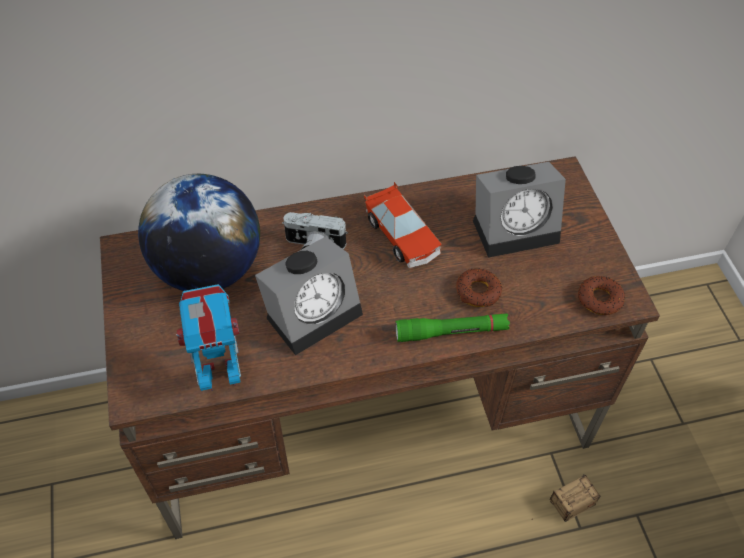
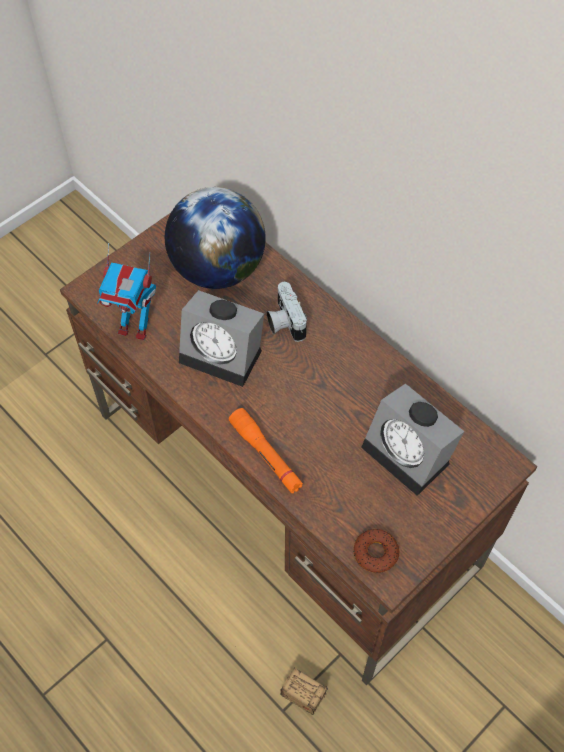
camera: 60 degrees right, 5 degrees up
(221, 374) = (135, 327): toy robot -> toy robot turned 150 degrees clockwise
(402, 236) = (338, 375): toy car -> none
(451, 332) = (266, 455): green flashlight -> orange flashlight
(478, 291) = (319, 456): donut -> none

